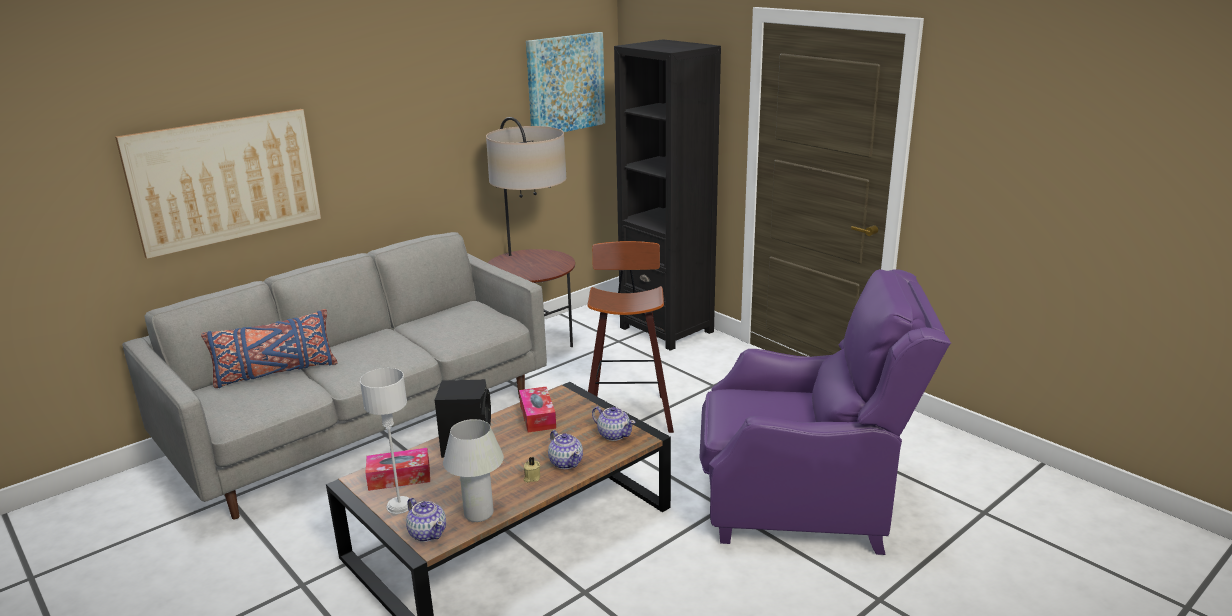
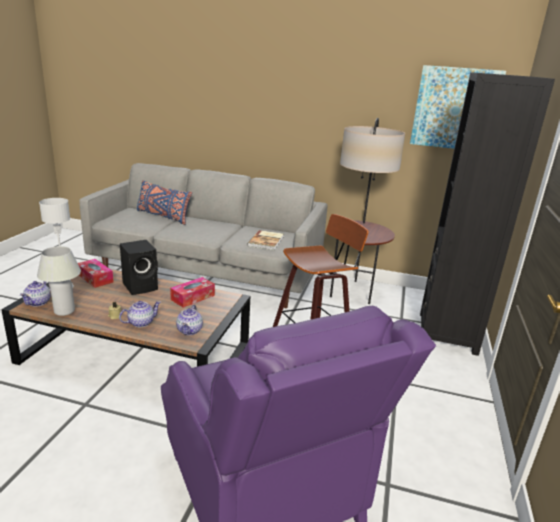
camera: 55 degrees right, 0 degrees up
(225, 180) = (195, 110): picture -> none
(471, 325) = (266, 241): none -> book
(566, 462) = (140, 323): teapot -> teapot turned 150 degrees counterclockwise

